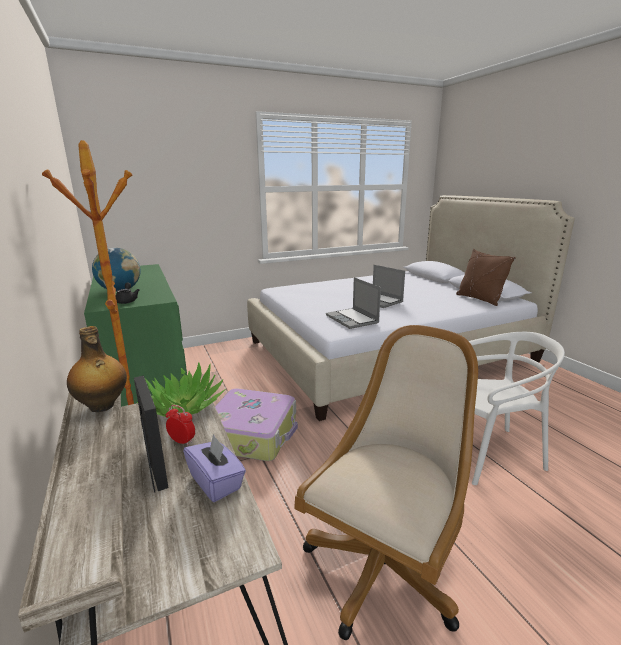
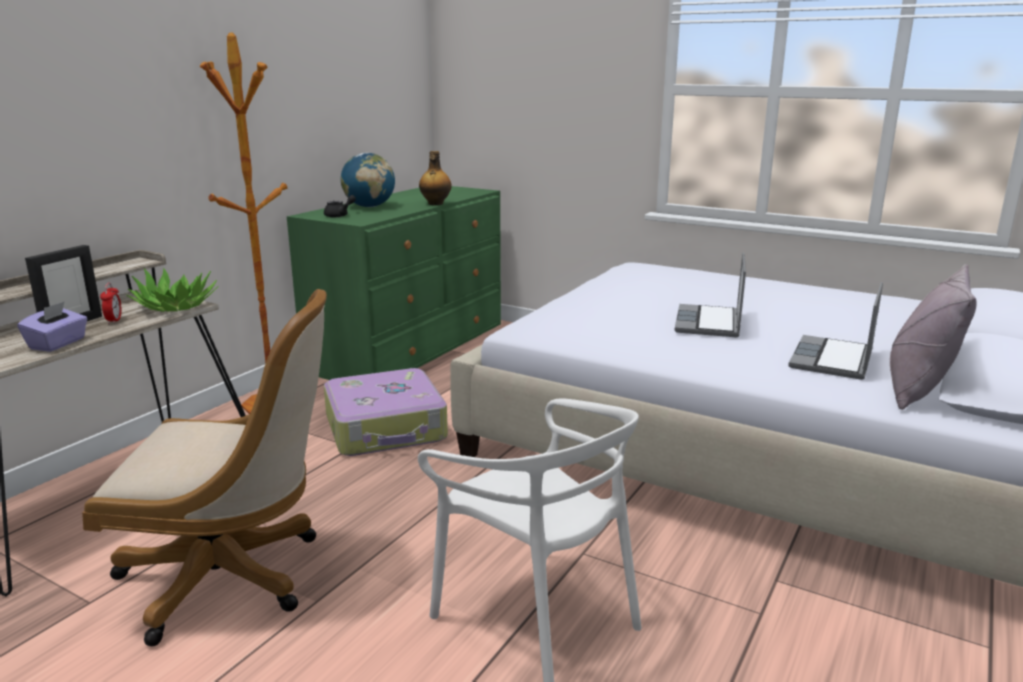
camera: 55 degrees right, 0 degrees up
(102, 406) = (104, 271): bottle -> bottle (435, 204)
(353, 319) = (583, 327): laptop -> laptop (833, 360)
(479, 299) = (917, 391): brown pillow -> purple pillow

